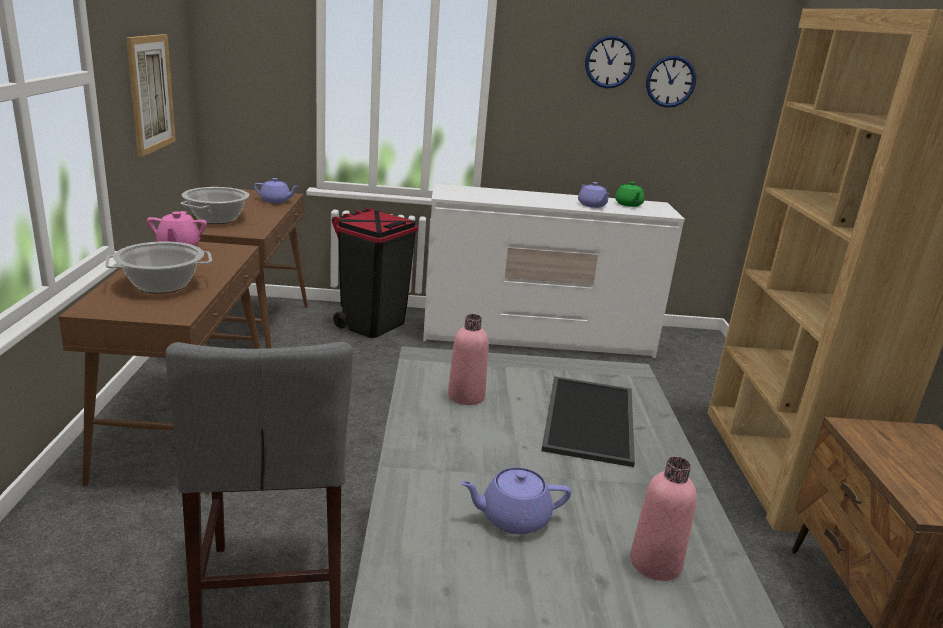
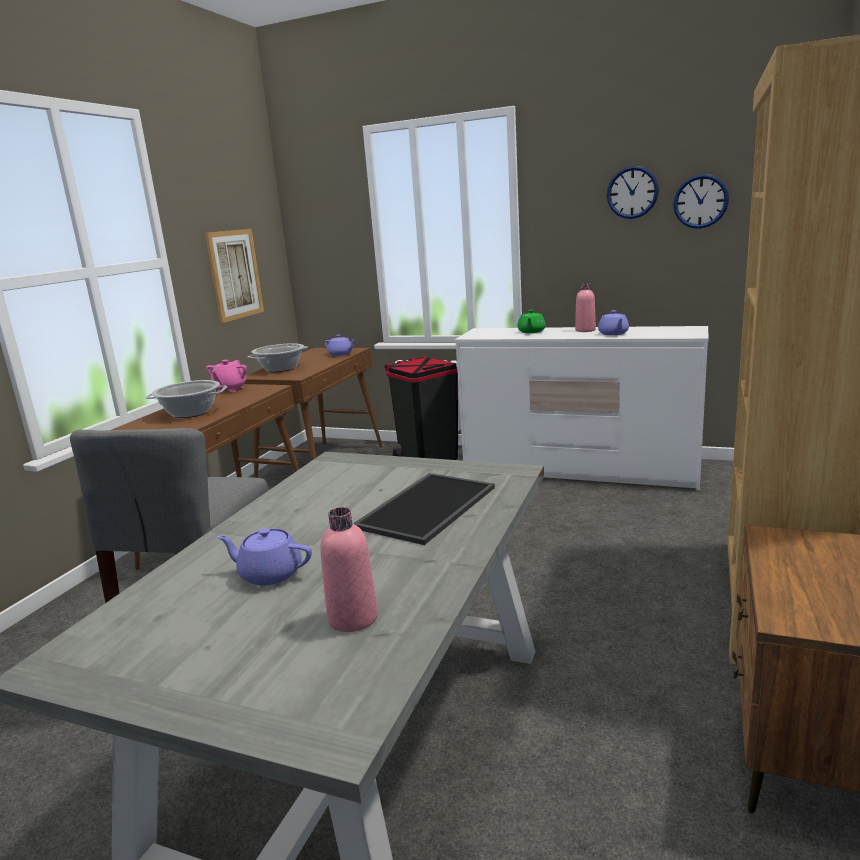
camera: 25 degrees right, 5 degrees down
(466, 396) = (335, 487): pink bottle -> pink bottle (585, 330)
(628, 204) = (656, 330): green teapot -> green teapot (531, 332)

